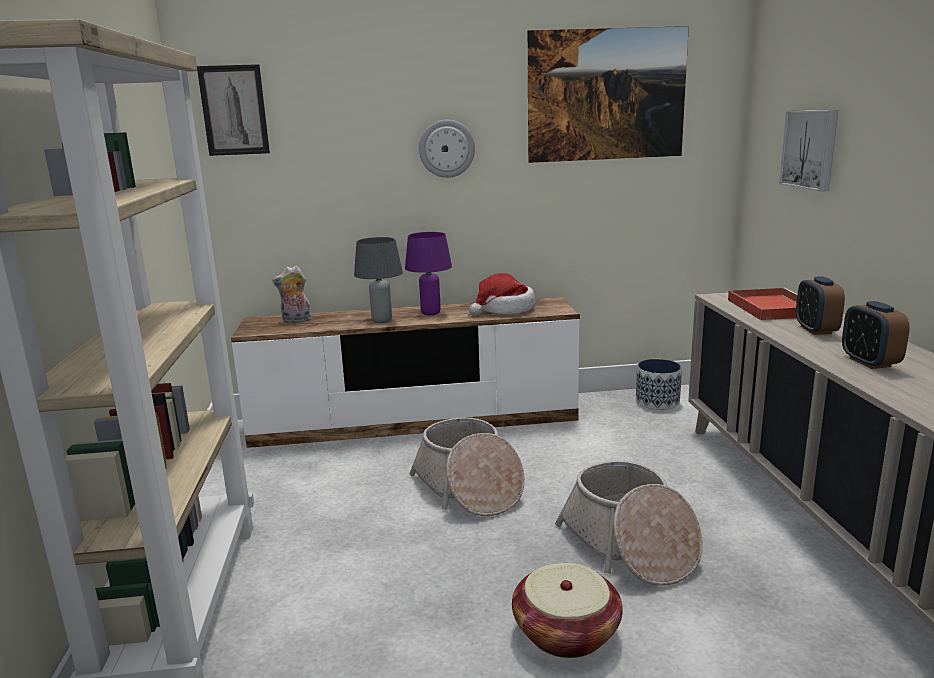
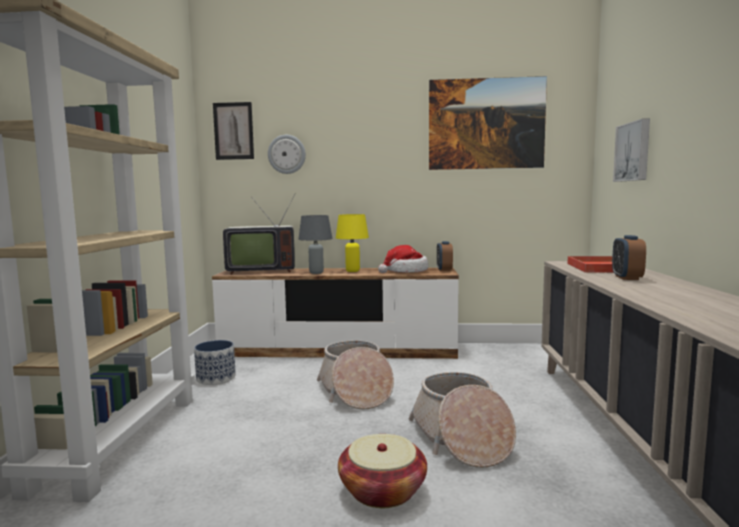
camera: 10 degrees right, 10 degrees down
(296, 321) = (260, 271): plush toy -> television
(431, 313) = (353, 271): purple table lamp -> yellow table lamp
(446, 148) = (371, 158): wall clock -> wall clock (287, 154)
(657, 402) = (524, 352): planter -> planter (215, 378)
(869, 362) = (659, 293): alarm clock -> alarm clock (444, 270)

